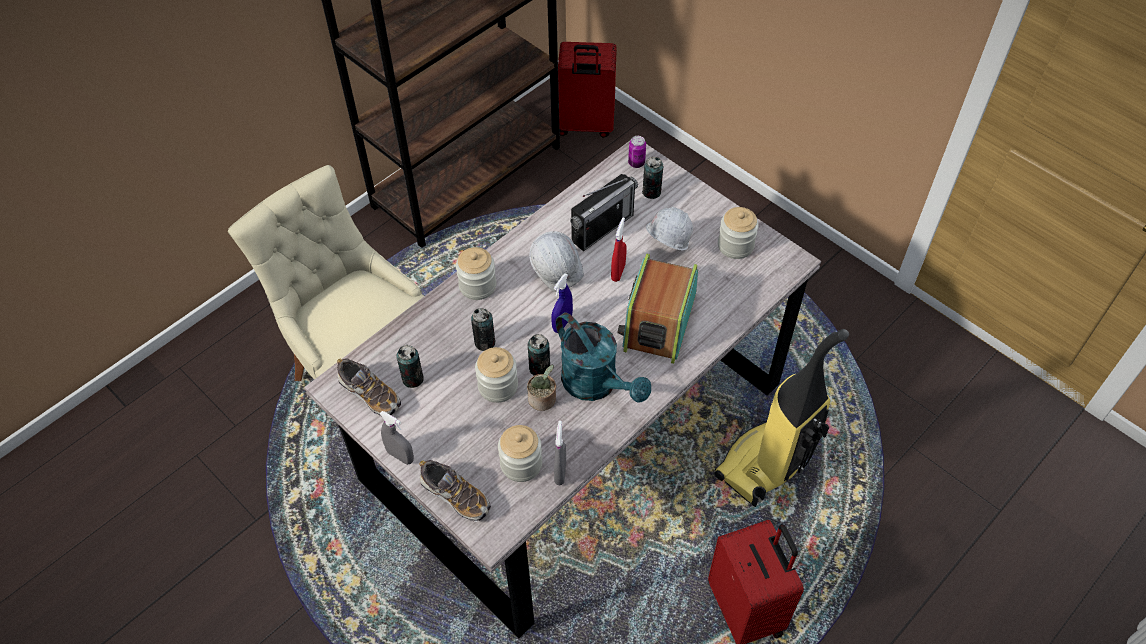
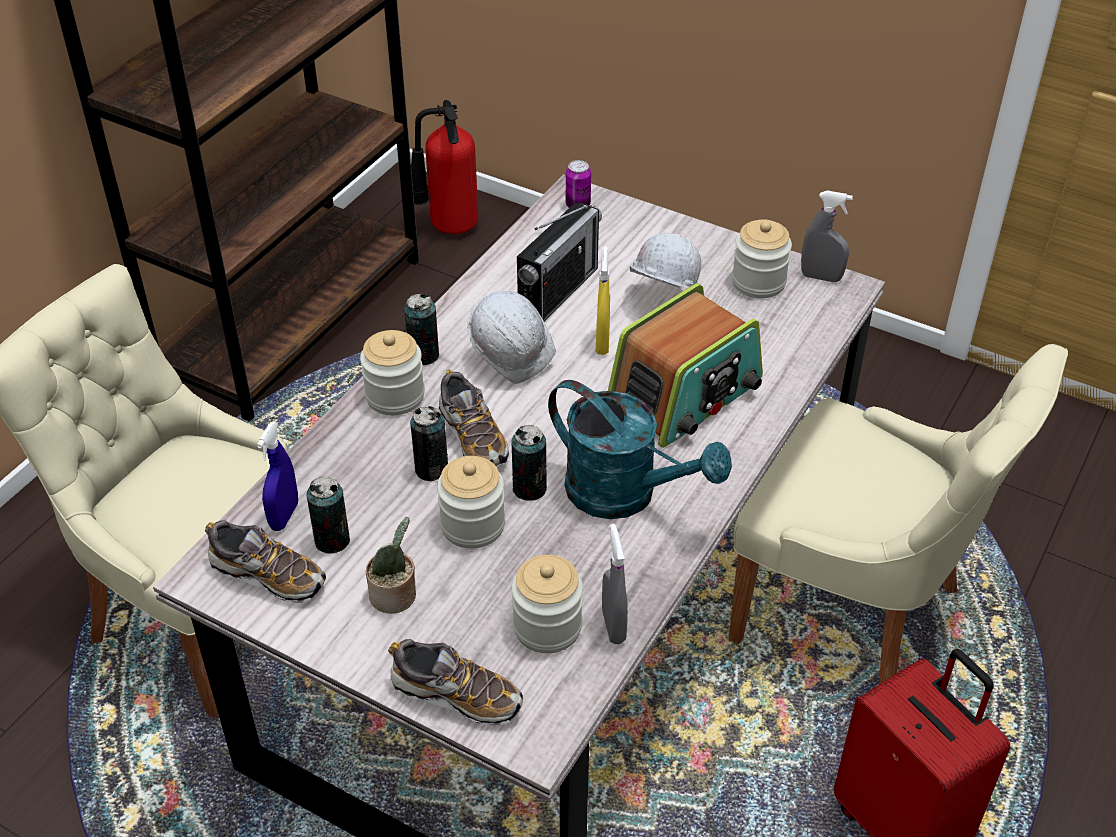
camera: 15 degrees left, 10 degrees down
(400, 456) = (346, 655): grey spray bottle -> grey spray bottle (821, 277)
(516, 325) = (473, 437): none -> shoe
(543, 400) = (551, 531): potted plant -> potted plant (395, 597)
(562, 323) = (543, 423): blue spray bottle -> blue spray bottle (284, 516)
(585, 126) = (448, 229): red suitcase -> fire extinguisher
(618, 272) = (602, 342): red spray bottle -> yellow spray bottle
(651, 192) = (613, 236): can -> can (423, 355)
(658, 321) = (685, 394): radio -> radio turned 135 degrees counterclockwise
(766, 465) = (854, 617): vacuum cleaner -> beige chair

